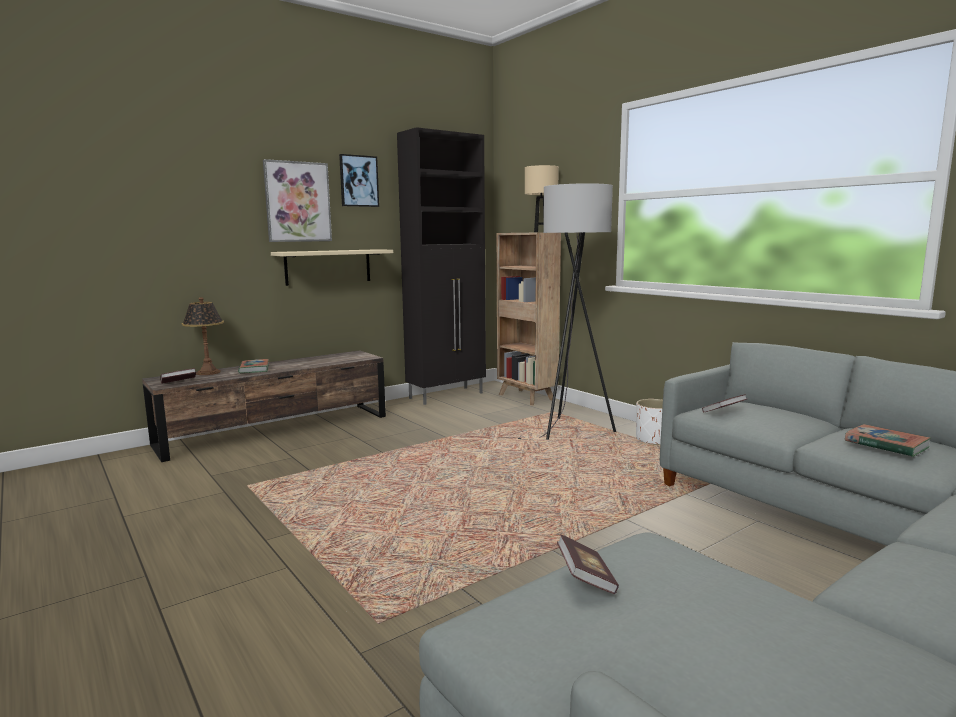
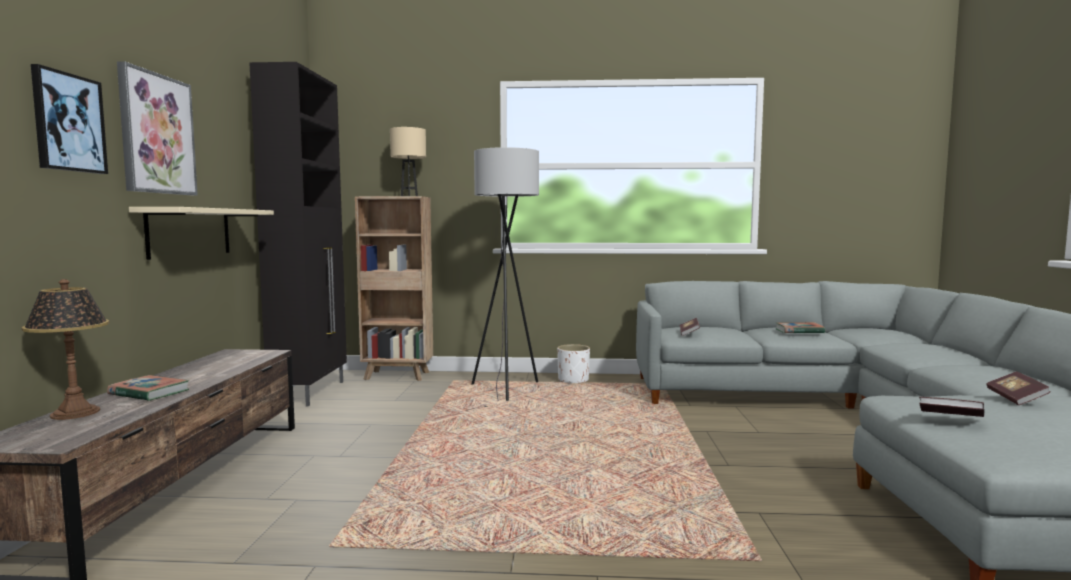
camera: 50 degrees left, 5 degrees down
(179, 383) = (78, 434): book -> book (1016, 398)
(358, 181) = (214, 116): picture -> picture (68, 122)

